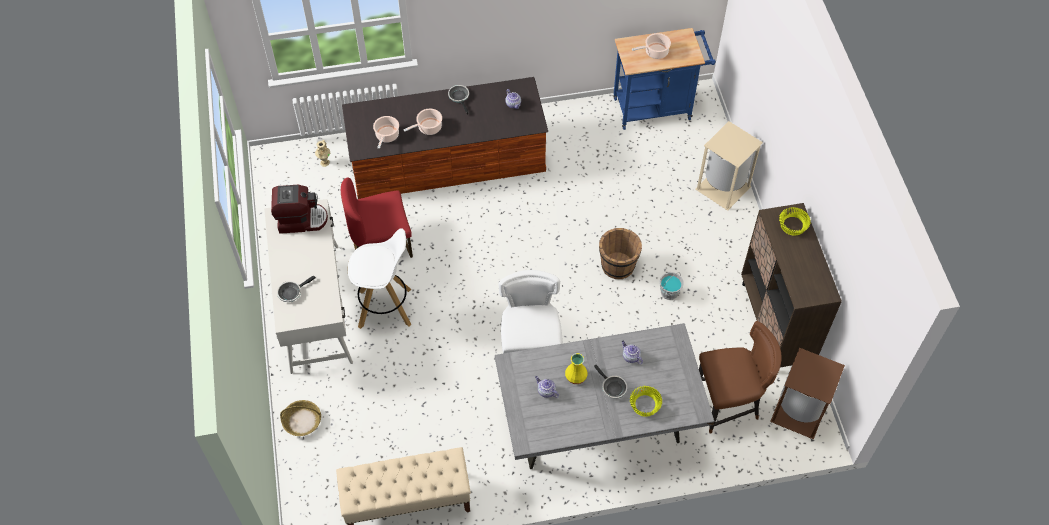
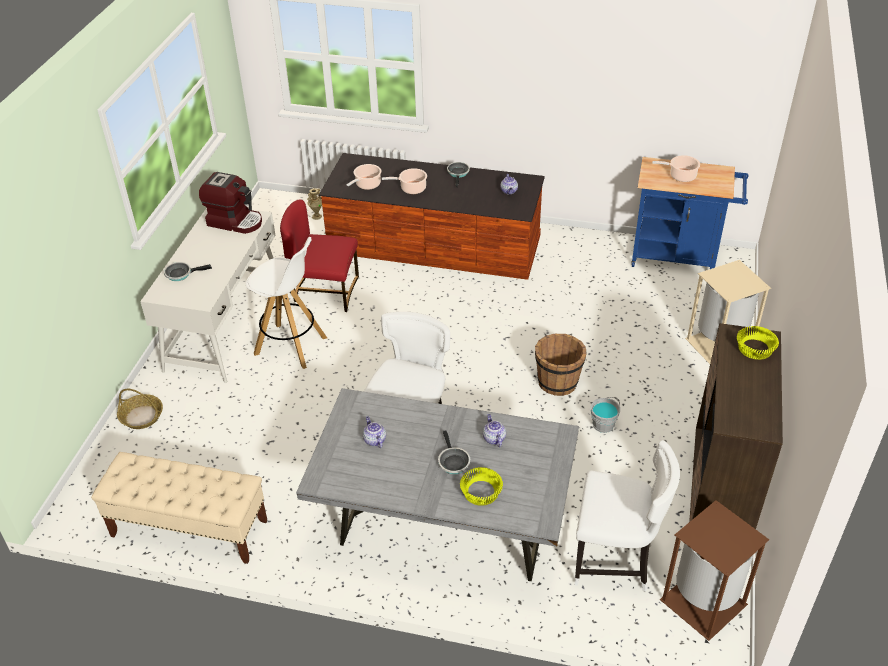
camera: 25 degrees right, 15 degrees down
(576, 376) = (418, 437): yellow vase -> none
(728, 404) = (615, 562): brown chair -> white chair

